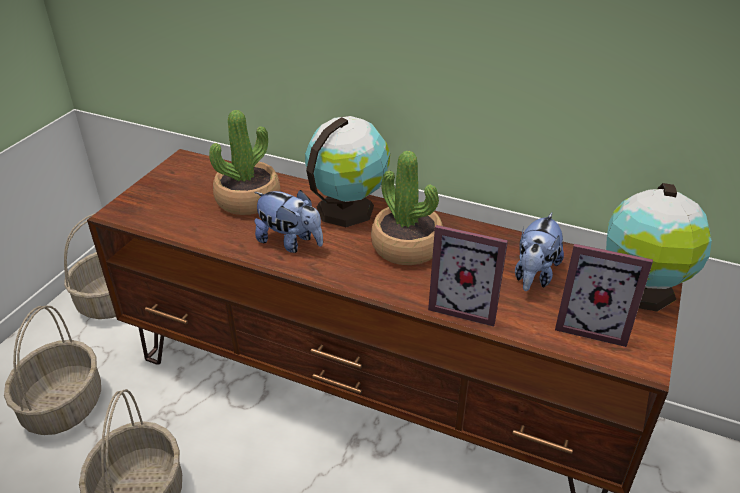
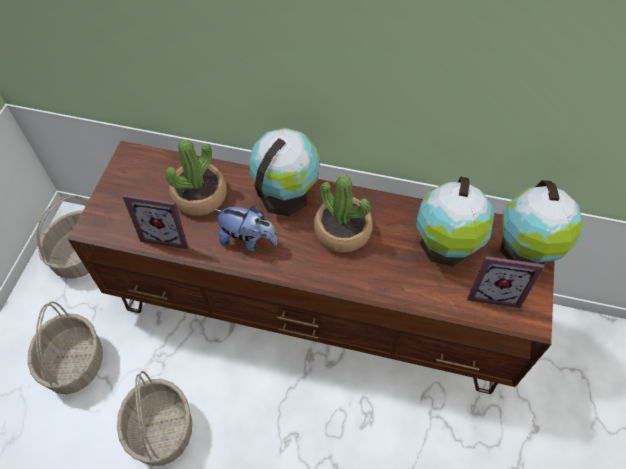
camera: 10 degrees left, 20 degrees up
(465, 305) = (398, 286): picture frame -> picture frame (168, 233)
(534, 275) = (445, 247): plush toy -> globe

